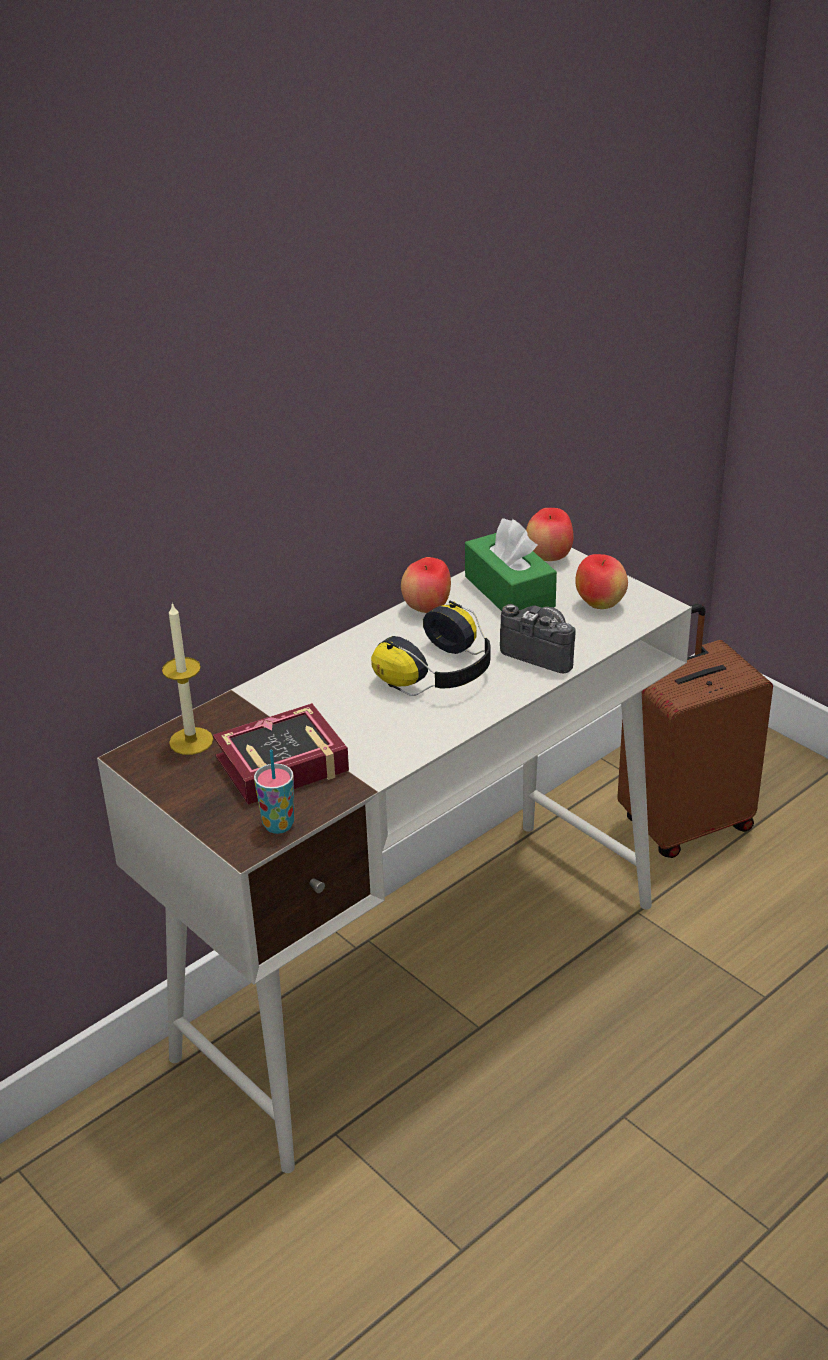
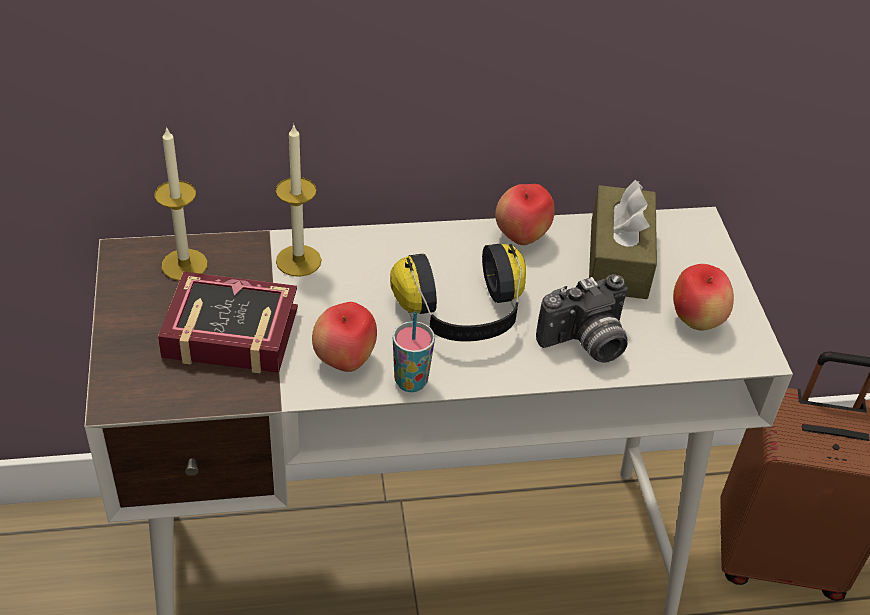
camera: 30 degrees right, 10 degrees up
(278, 697) = (298, 260): none -> candle
(278, 825) = (164, 395): cup -> cup (411, 382)
(509, 592) = (618, 258): green tissue box -> brown tissue box
(543, 651) = (585, 343): camera -> camera turned 90 degrees clockwise
(549, 558) = (696, 240): apple -> apple (345, 361)

